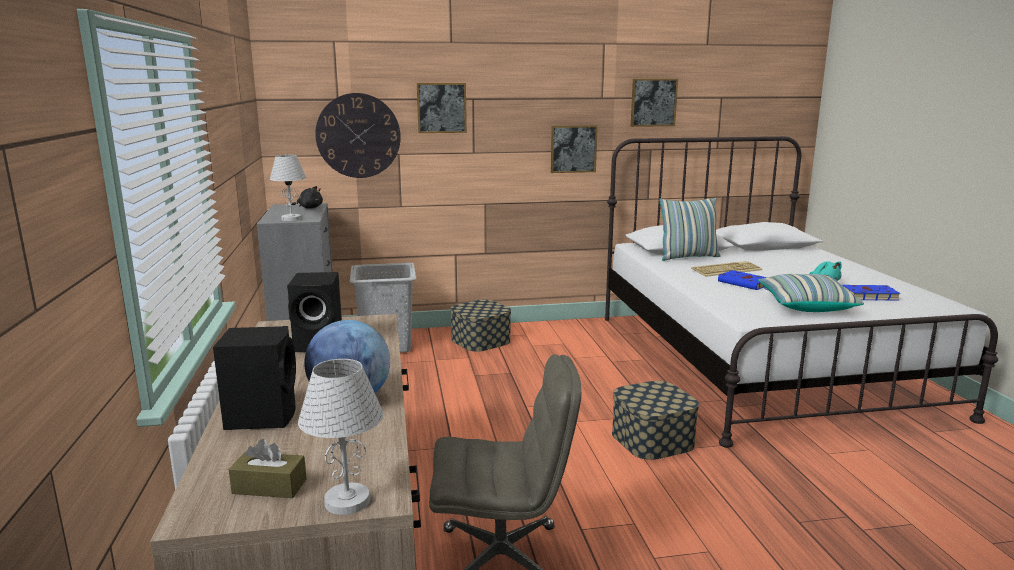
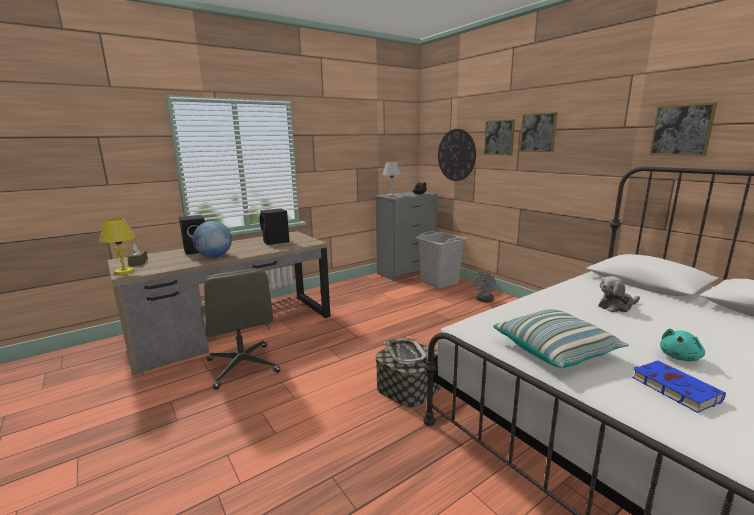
camera: 65 degrees right, 0 degrees up
(348, 500) = (125, 272): white table lamp -> yellow table lamp
(480, 340) = (484, 300): storage box -> grey fan
(573, 149) = (590, 173): picture -> picture (538, 132)
(650, 398) = (404, 353): none -> tray
(688, 257) = (625, 288): pillow -> none
(726, 270) = (616, 306): keyboard -> plush toy
(745, 284) = (582, 318): blue book -> none

